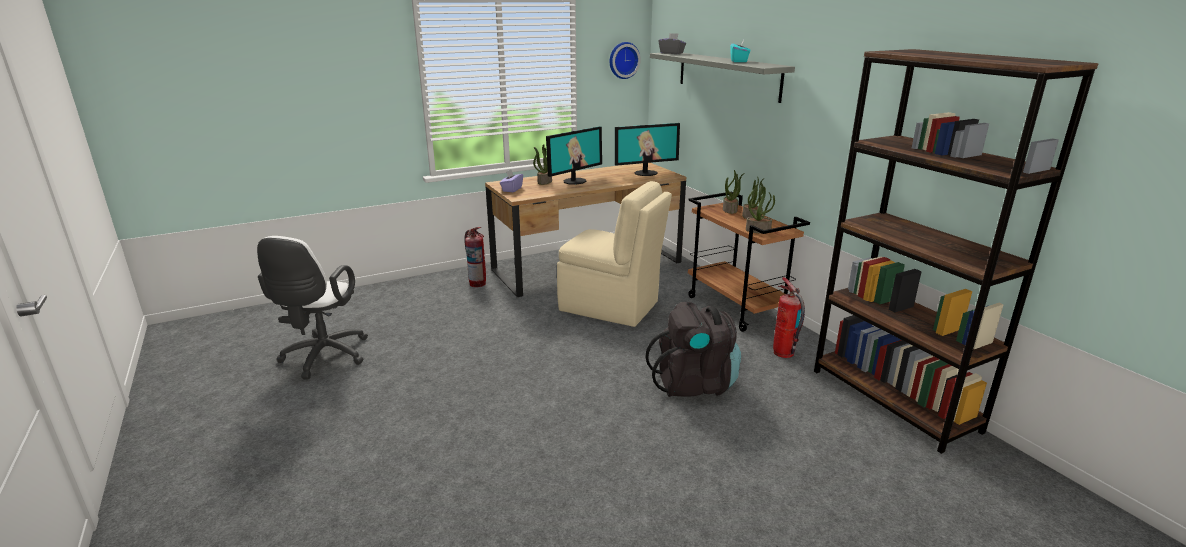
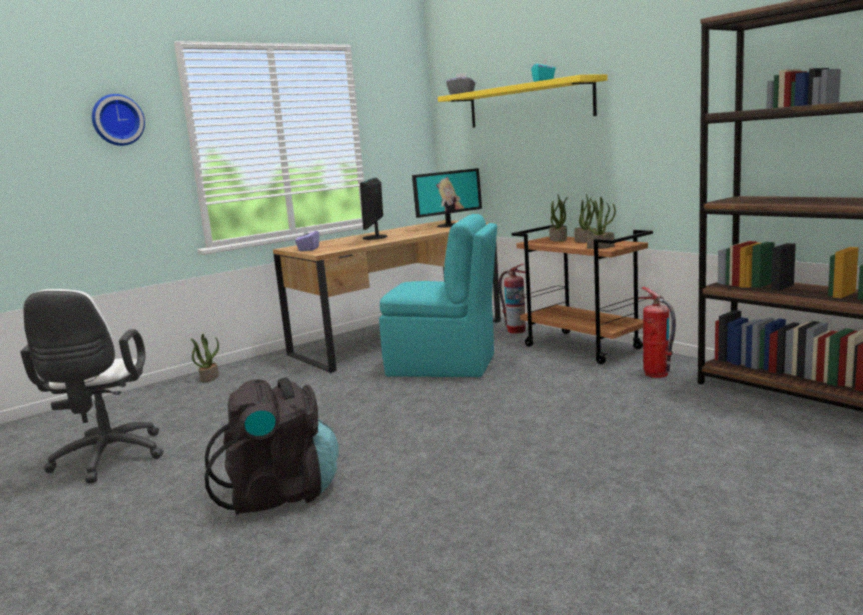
camera: 10 degrees left, 10 degrees down
(477, 283) = (276, 368): fire extinguisher -> fire extinguisher (516, 330)
(544, 182) = (342, 241): potted plant -> potted plant (209, 378)
(574, 181) = (375, 237): monitor -> monitor turned 150 degrees clockwise
(611, 307) = (444, 365): beige chair -> turquoise chair
(623, 60) = (405, 113): wall clock -> wall clock (117, 120)
(694, 384) = (577, 412): black backpack -> black backpack (280, 493)
(727, 75) = (528, 104): grey shelf -> yellow shelf

